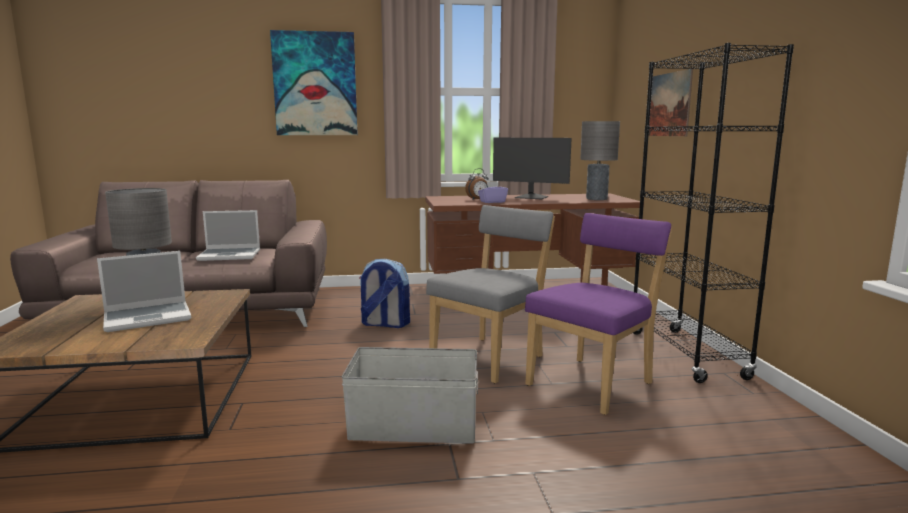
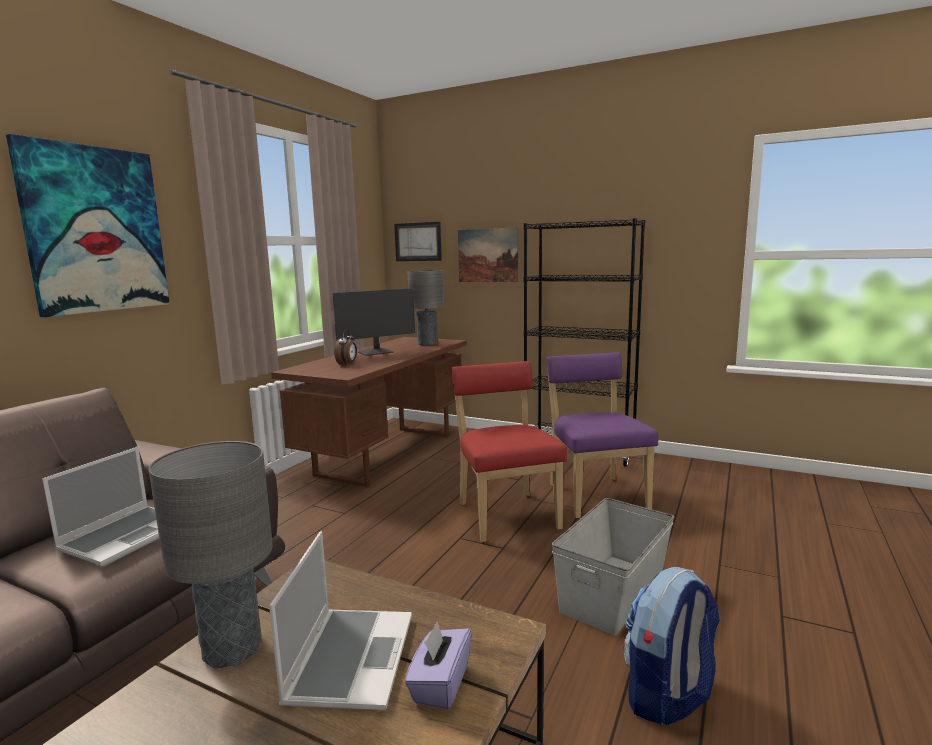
camera: 55 degrees left, 0 degrees up
(384, 324) = (347, 536): backpack -> backpack (667, 695)
(491, 358) = (506, 514): grey chair -> red chair
(492, 202) = (374, 363): purple tissue box -> purple tissue box (440, 684)
(629, 92) = (418, 242): none -> picture

